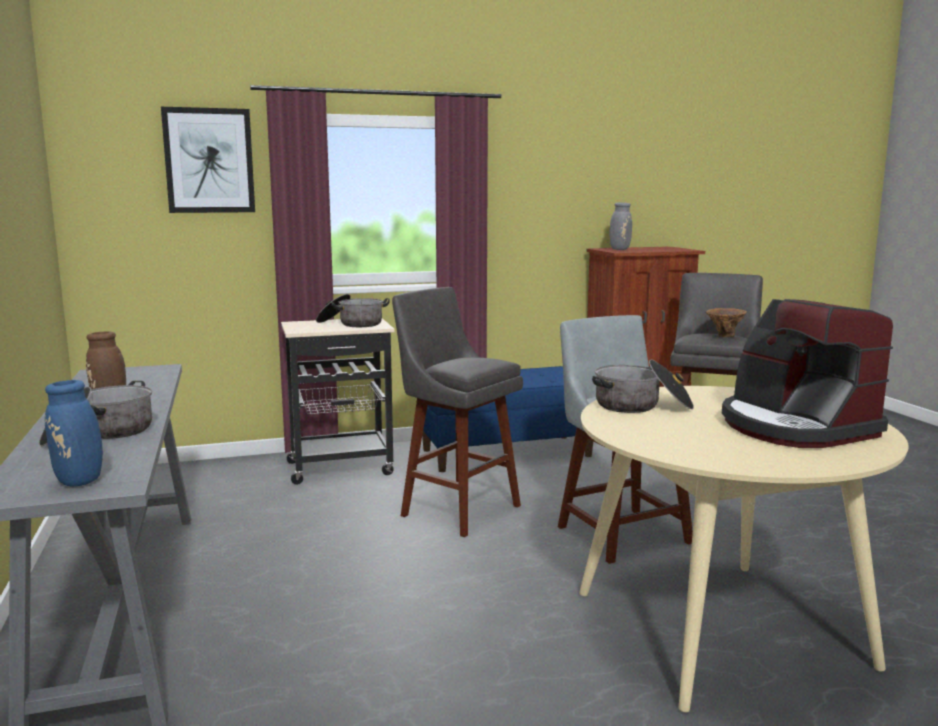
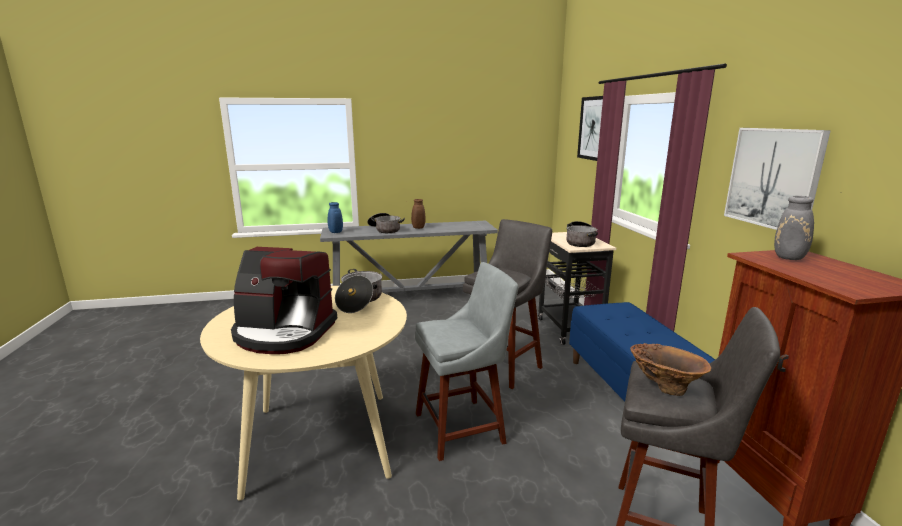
camera: 95 degrees right, 5 degrees up
(549, 197) = (773, 178): none -> picture
(794, 427) = (284, 333): coffee machine -> coffee machine turned 150 degrees counterclockwise

